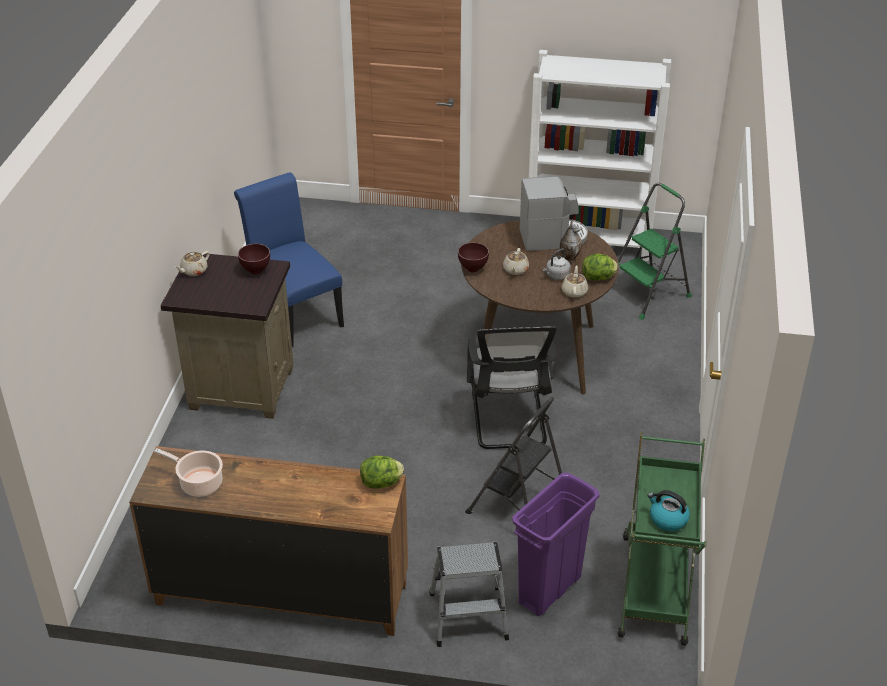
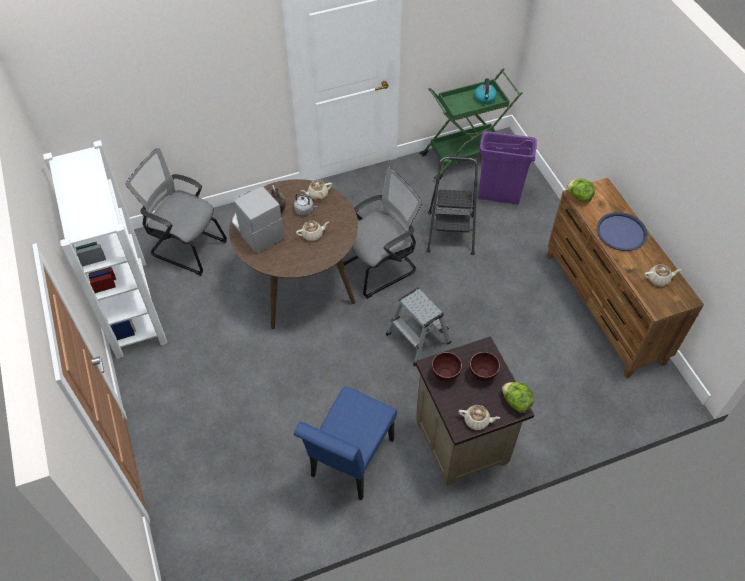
camera: 120 degrees left, 15 degrees up
(199, 483) = (659, 279): cooking pot -> beige teapot
(292, 490) = (621, 232): none -> blue tray
(468, 615) = (543, 221): grey step ladder -> grey step ladder (418, 338)
(473, 269) = (328, 258): brown bowl -> brown bowl (482, 374)
(598, 278) = (292, 188): lettuce -> lettuce (516, 402)
(649, 292) = (187, 247): green step ladder -> chair

